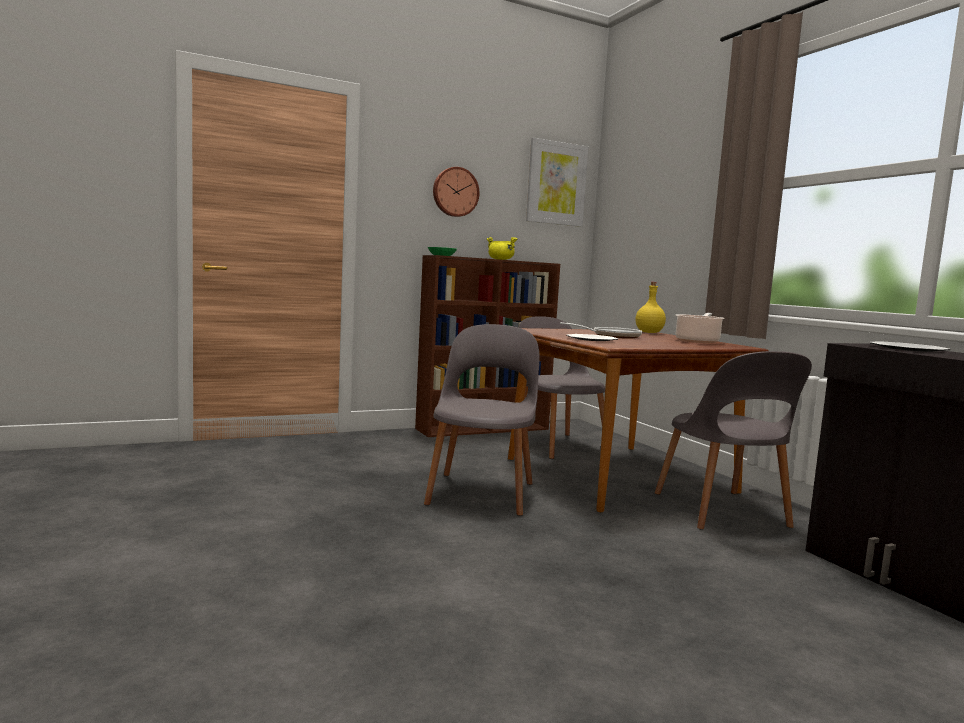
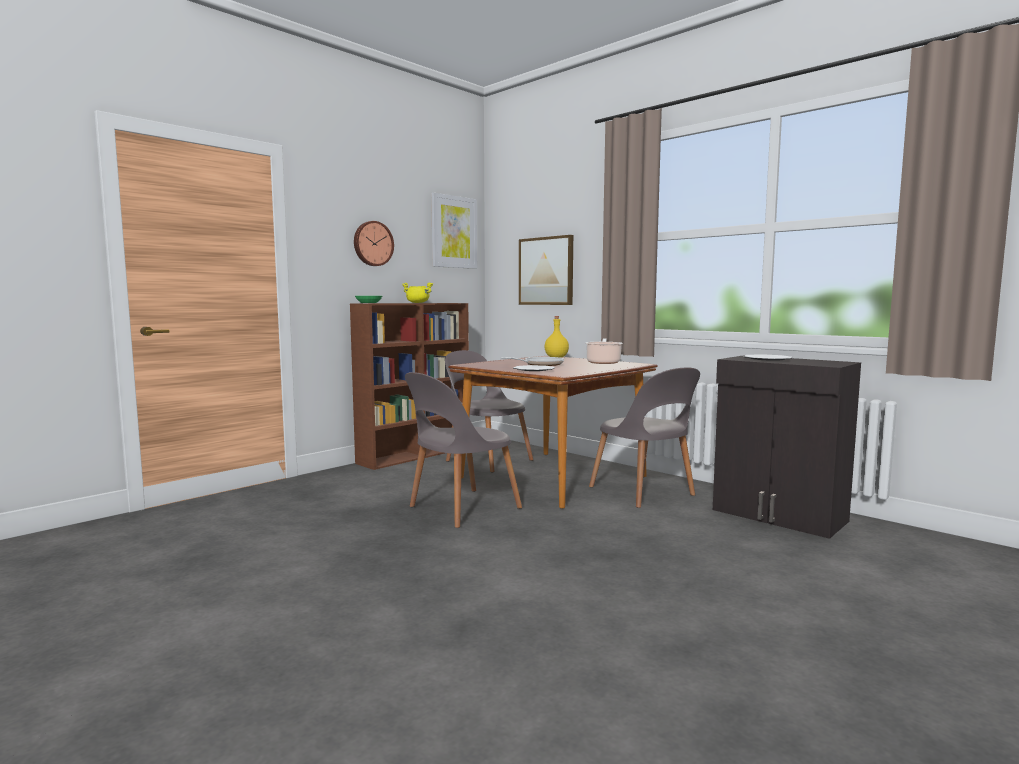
camera: 20 degrees left, 0 degrees up
(482, 491) = (461, 508): grey chair -> grey chair turned 120 degrees counterclockwise
(655, 229) = (546, 271): none -> picture

